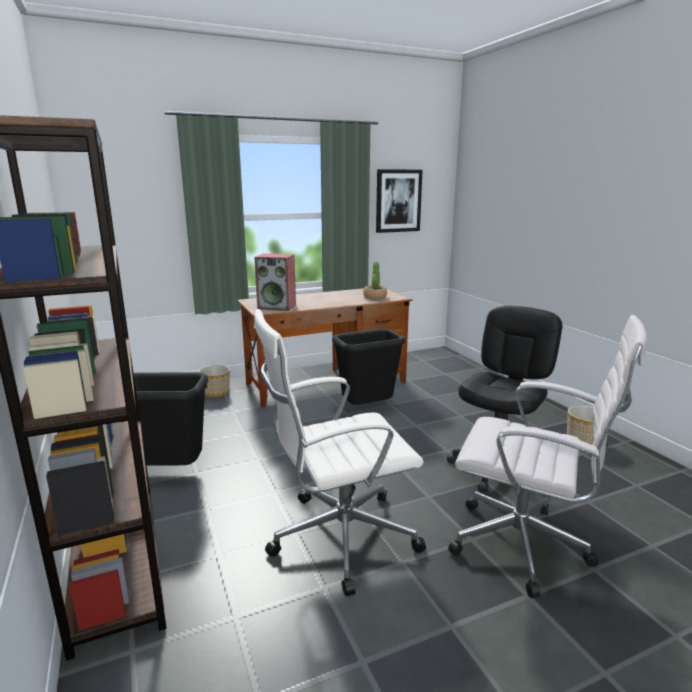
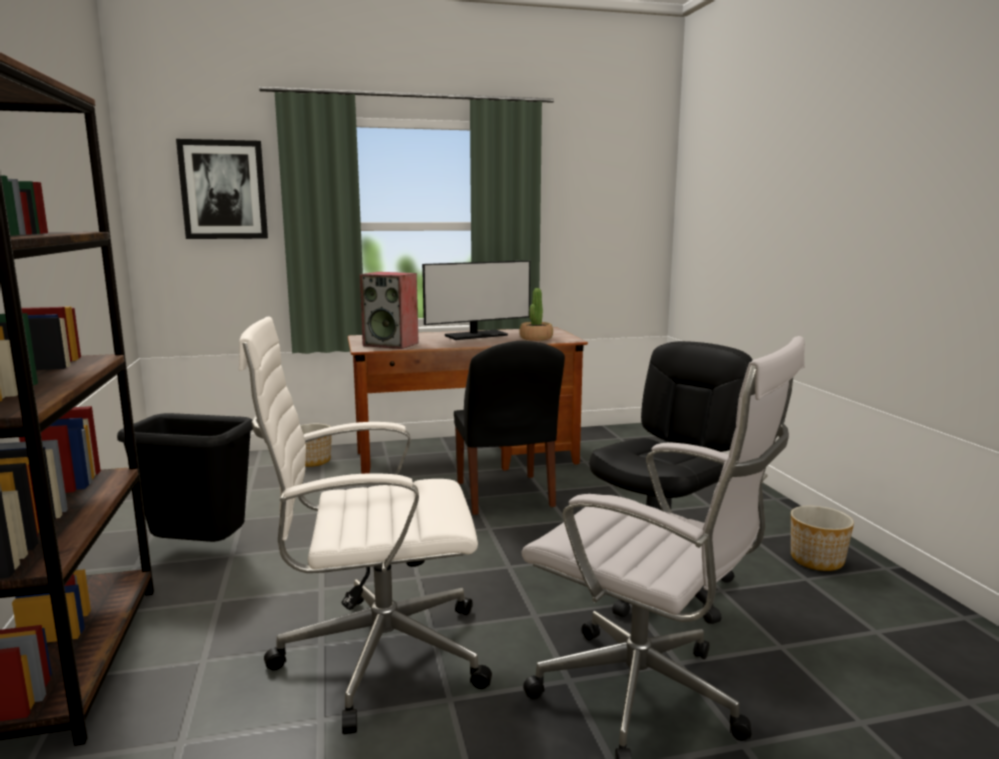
camera: 10 degrees right, 5 degrees down
(331, 296) = (476, 335): none -> monitor
(367, 410) = (504, 496): black trash can -> black chair
(398, 201) = (587, 208): picture -> picture (223, 190)

